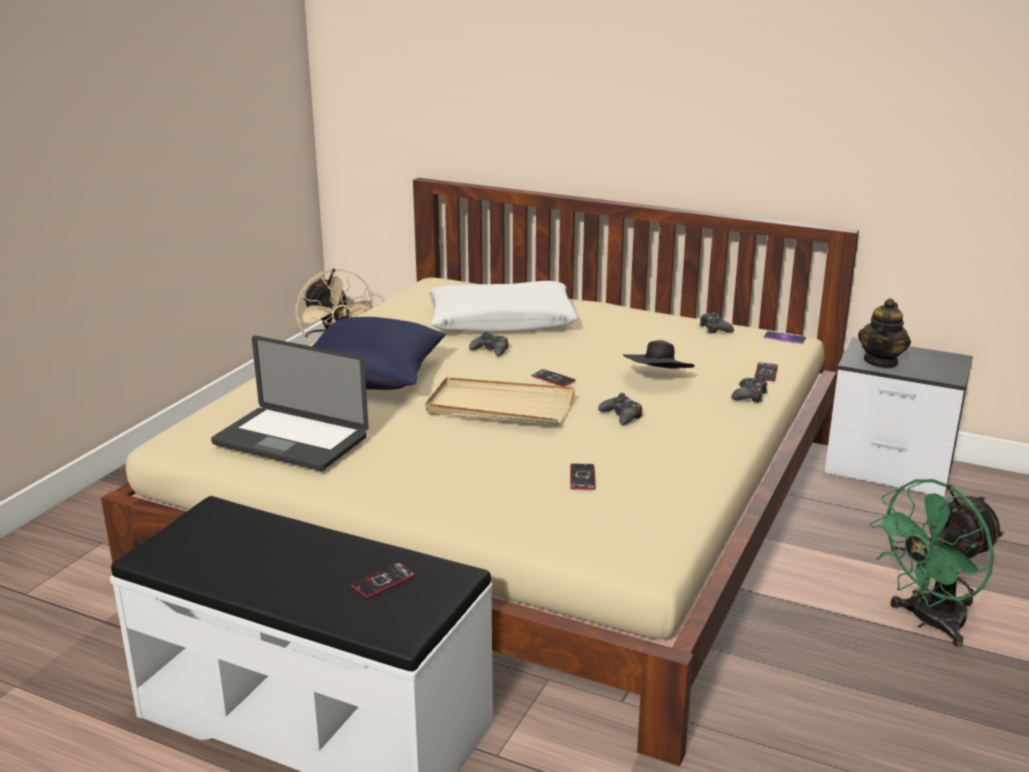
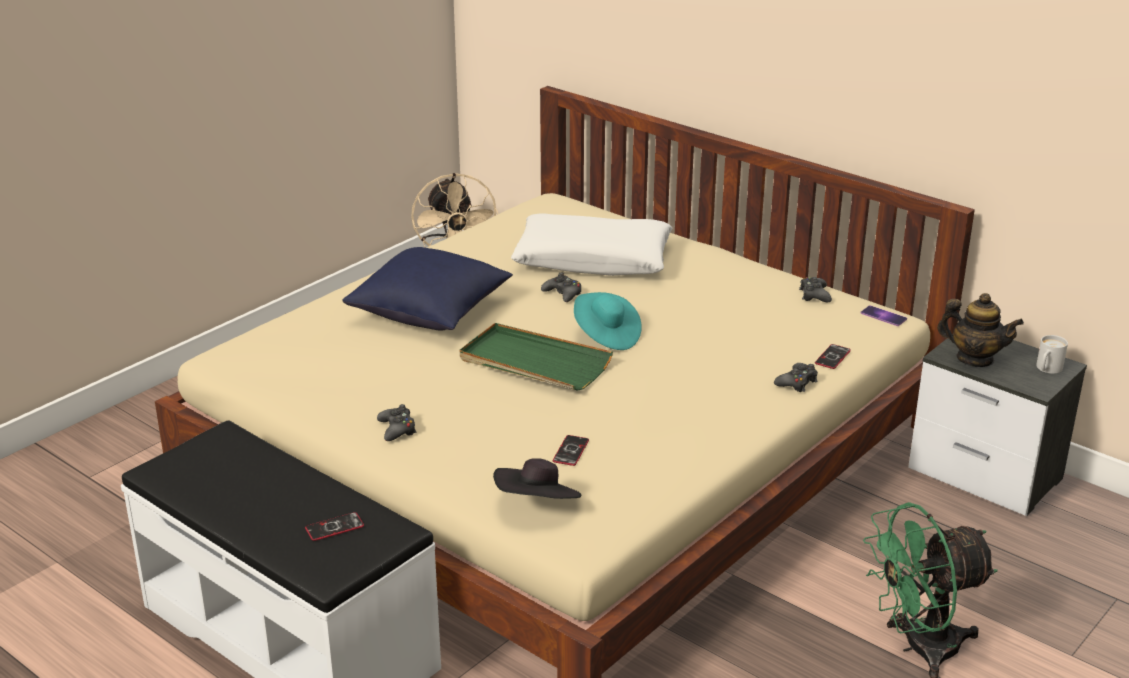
camera: 15 degrees right, 5 degrees up
(290, 441) = (321, 373): laptop -> none
(500, 407) = (534, 362): beige tray -> green tray
(553, 379) = (606, 336): phone -> turquoise hat
(621, 416) = (649, 388): black game controller -> black game controller (397, 429)
(658, 379) = (712, 351): black hat -> black hat (538, 505)
(881, 362) = (974, 359): teapot -> teapot turned 105 degrees counterclockwise
(945, 363) = (1047, 369): none -> white mug

